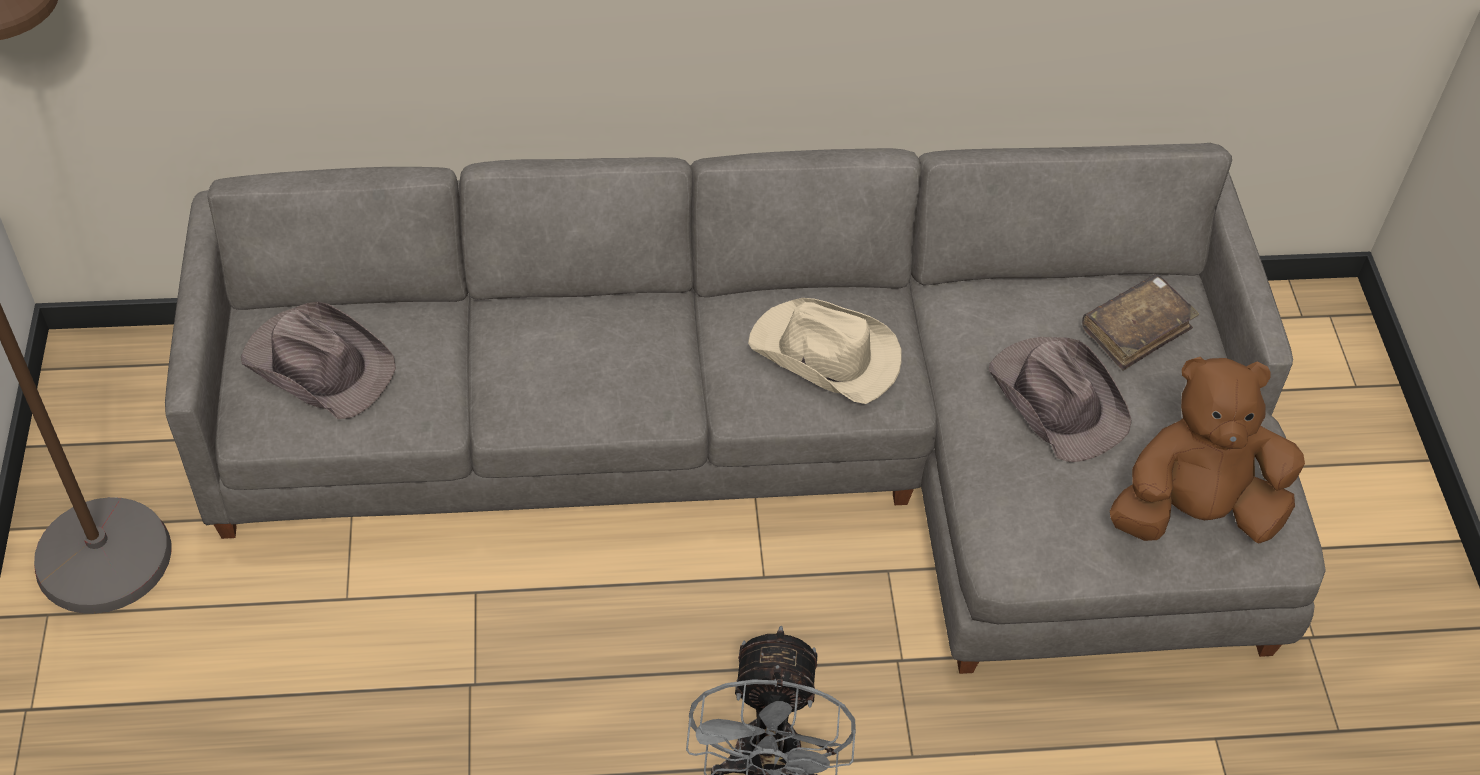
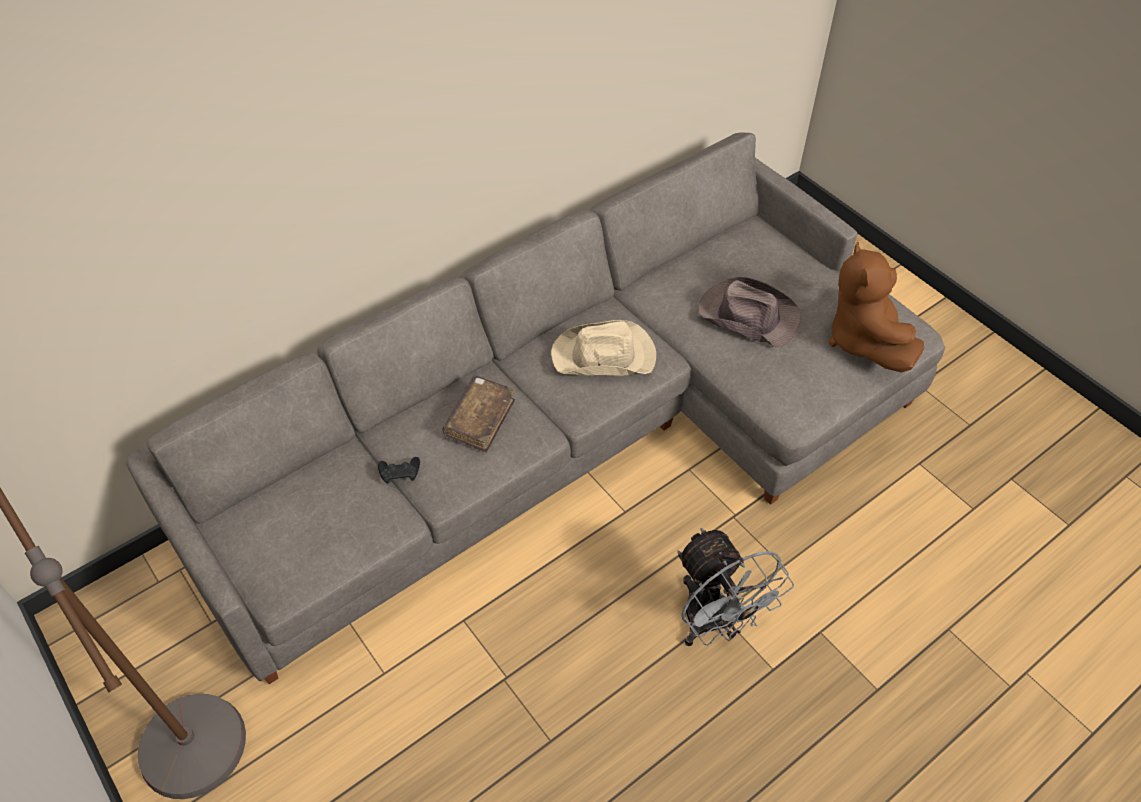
camera: 30 degrees left, 0 degrees up
(319, 363) = (293, 527): brown hat -> none
(478, 366) = (400, 472): none -> black game controller
(1136, 329) = (755, 258): brown book -> brown book (480, 419)
(1193, 512) = (863, 340): brown plush toy -> brown plush toy turned 60 degrees counterclockwise

